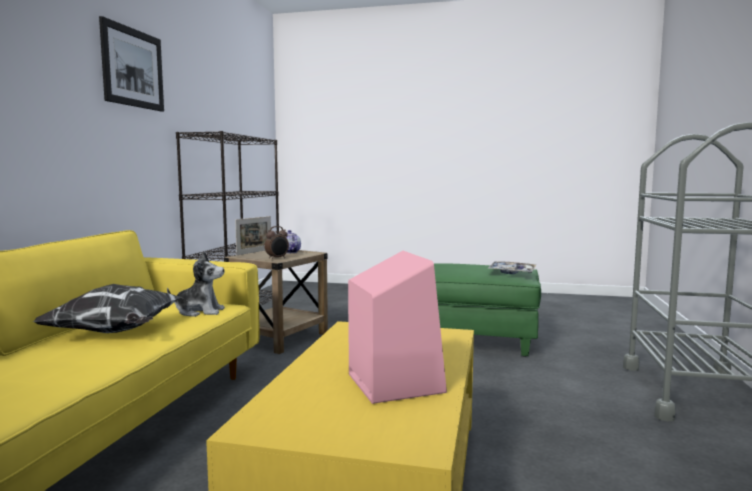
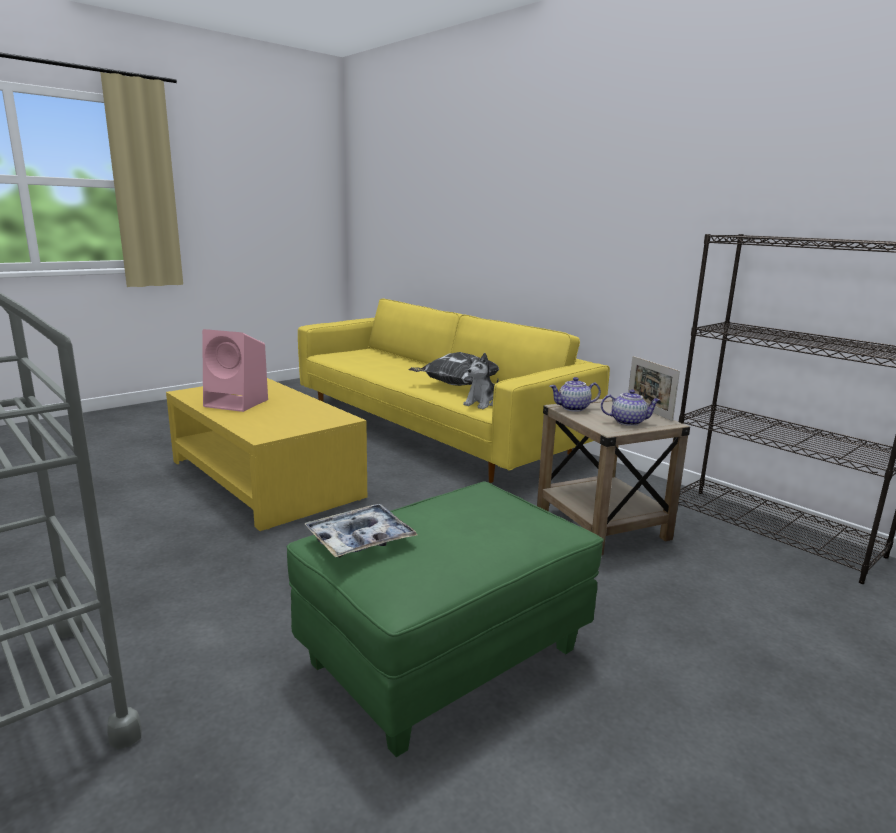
camera: 125 degrees right, 10 degrees up
(133, 68) = (679, 160): picture -> none
(277, 258) = (573, 408): alarm clock -> teapot

